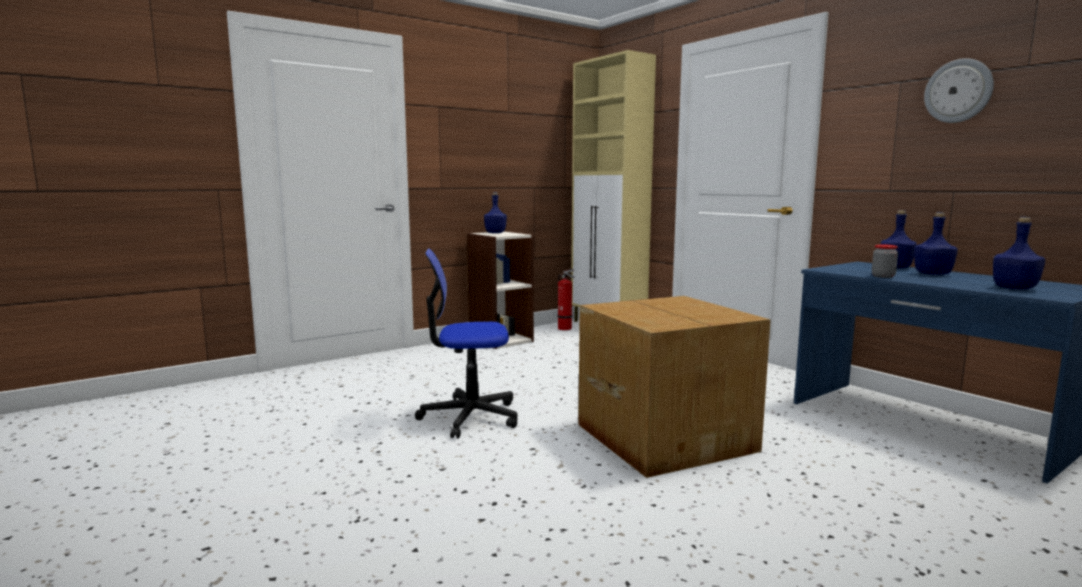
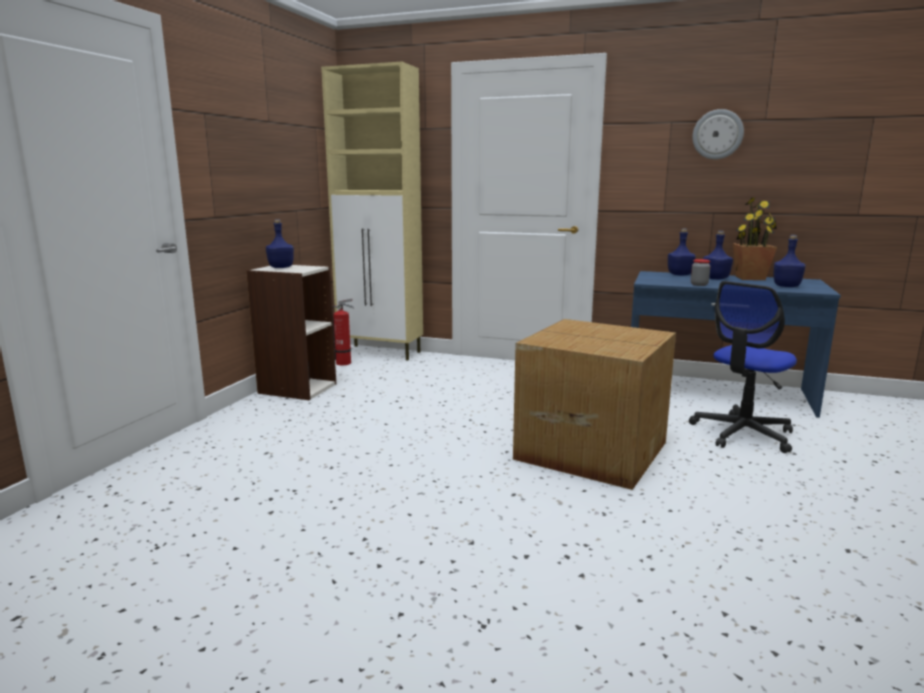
camera: 35 degrees left, 5 degrees up
(469, 416) = (407, 481): office chair -> office chair (742, 433)
(990, 277) = (750, 278): none -> potted plant

